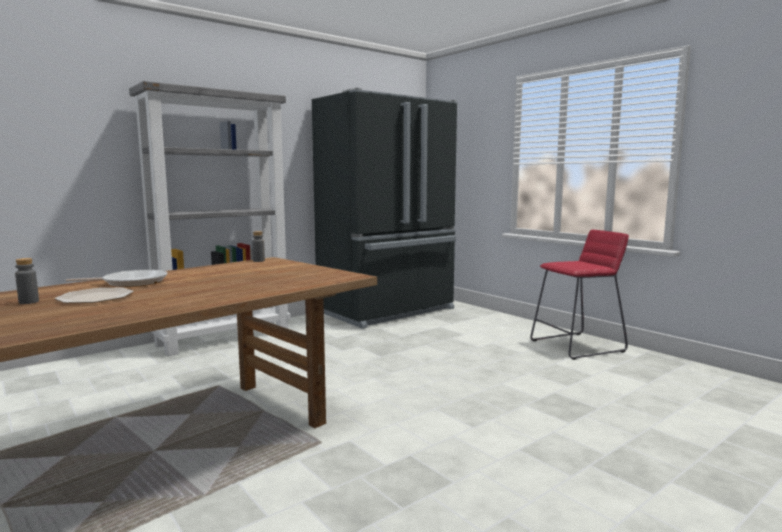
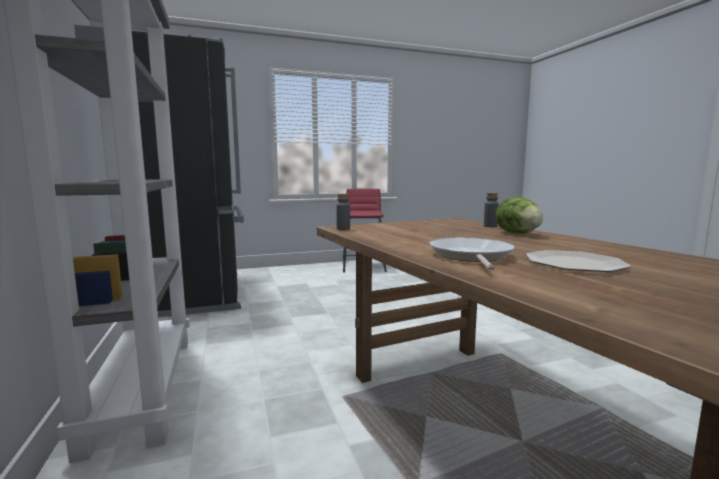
camera: 70 degrees left, 0 degrees up
(29, 302) = (624, 285): grey bottle -> grey bottle (490, 226)
(245, 290) = (517, 233): none -> lettuce

